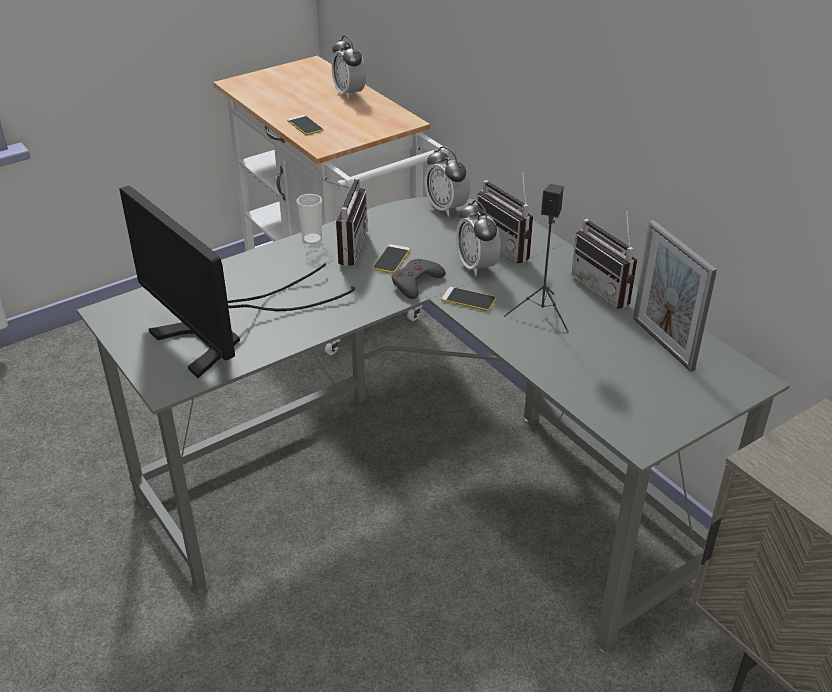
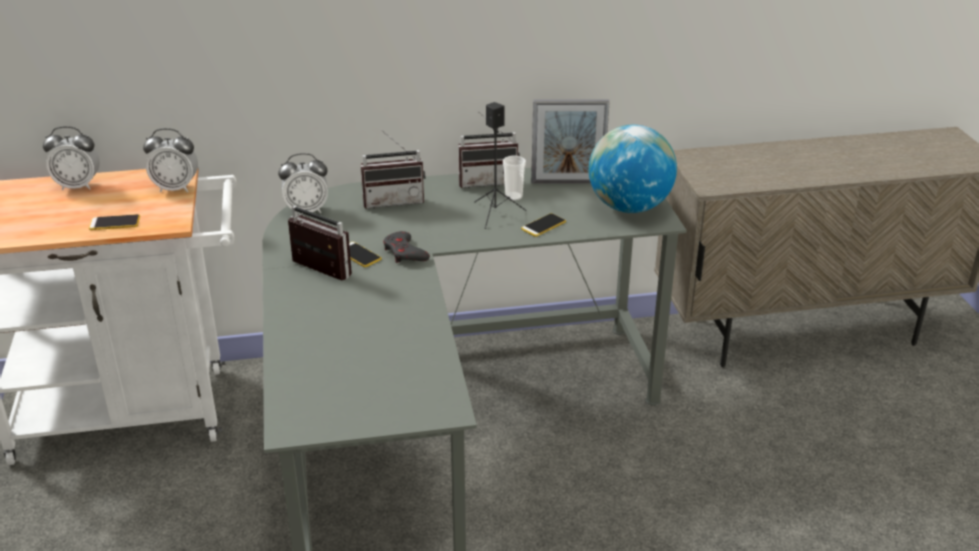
camera: 65 degrees left, 5 degrees down
(225, 332) = (390, 362): monitor -> none
(312, 239) = (283, 286): cup -> cup (513, 196)
(468, 300) = (450, 237): phone -> phone (543, 225)
(476, 266) = (408, 221): alarm clock -> alarm clock (176, 188)
(650, 406) = (629, 207): none -> globe

